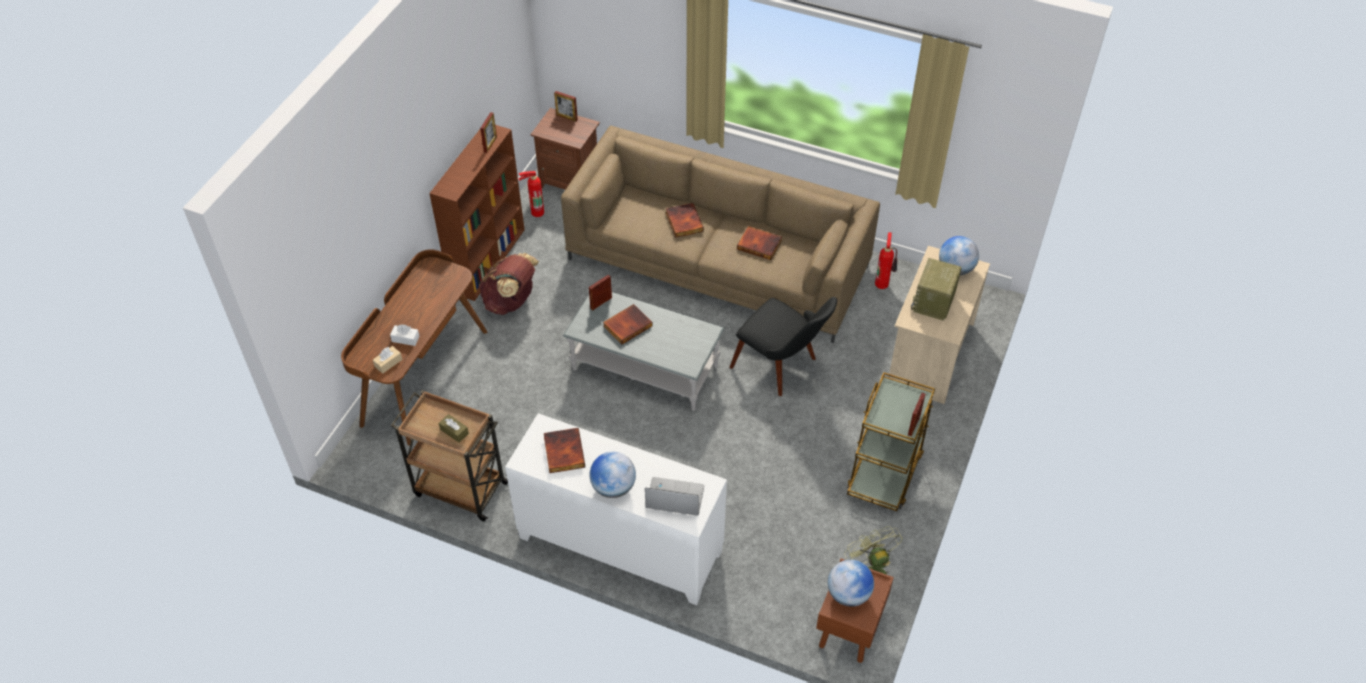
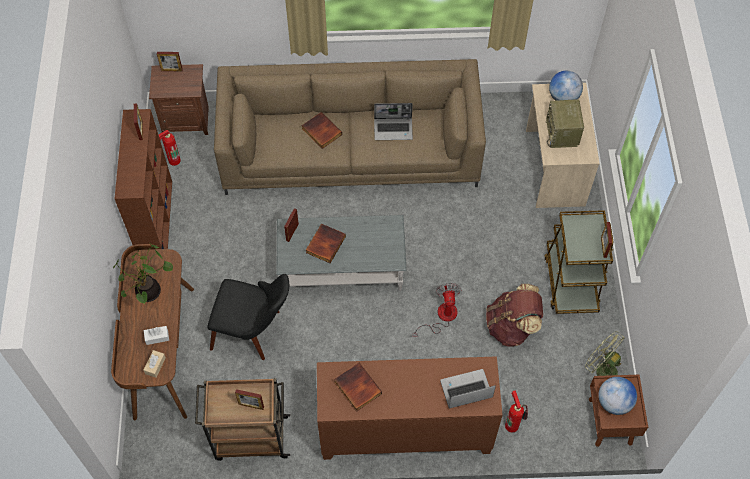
camera: 25 degrees left, 10 degrees up
(422, 298) = (149, 293): none -> potted plant
(454, 431) = (251, 405): brown tissue box -> picture frame
(511, 302) = (198, 253): brown backpack -> brown backpack (511, 326)
(613, 487) = (414, 401): globe -> none
(619, 545) = (405, 430): white cabinet -> brown cabinet
(722, 452) = (441, 317): none -> fan
(760, 244) = (393, 129): book -> laptop
(782, 367) = (449, 224): black chair -> black chair (255, 331)
(883, 283) = (488, 119): fire extinguisher -> fire extinguisher (512, 424)

